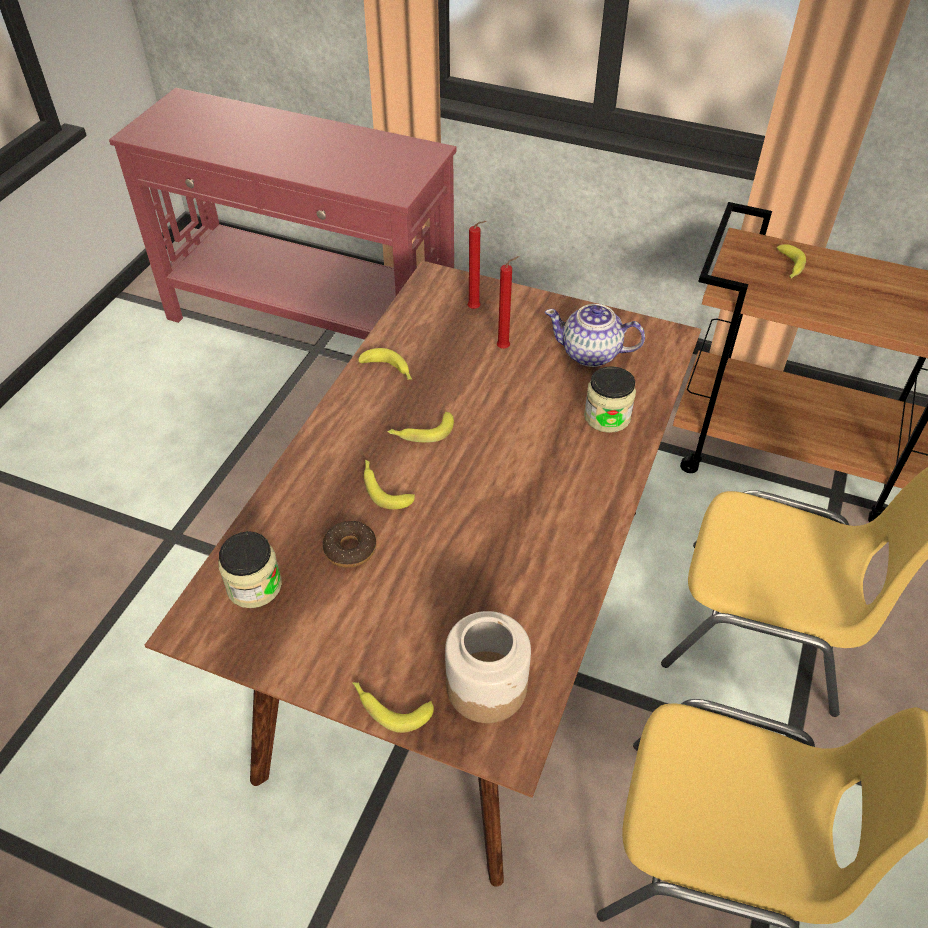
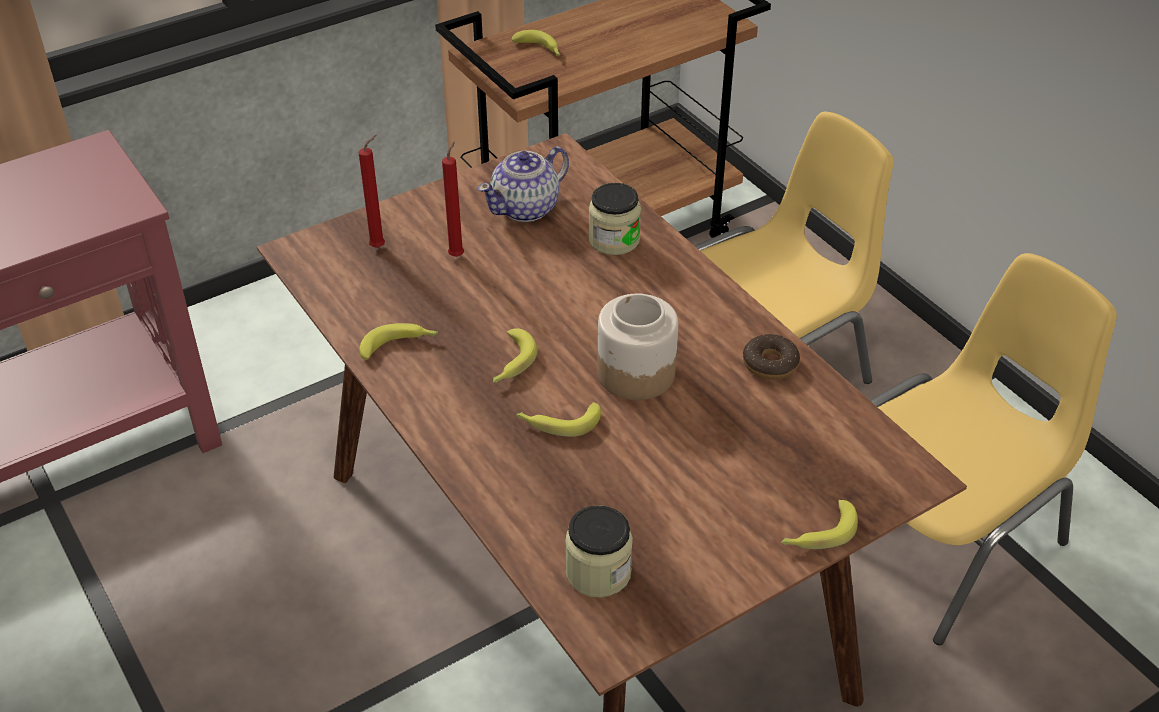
camera: 55 degrees left, 5 degrees down
(350, 549) = (614, 481): donut -> donut (770, 364)
(487, 685) = (843, 461): jar -> jar (635, 373)

